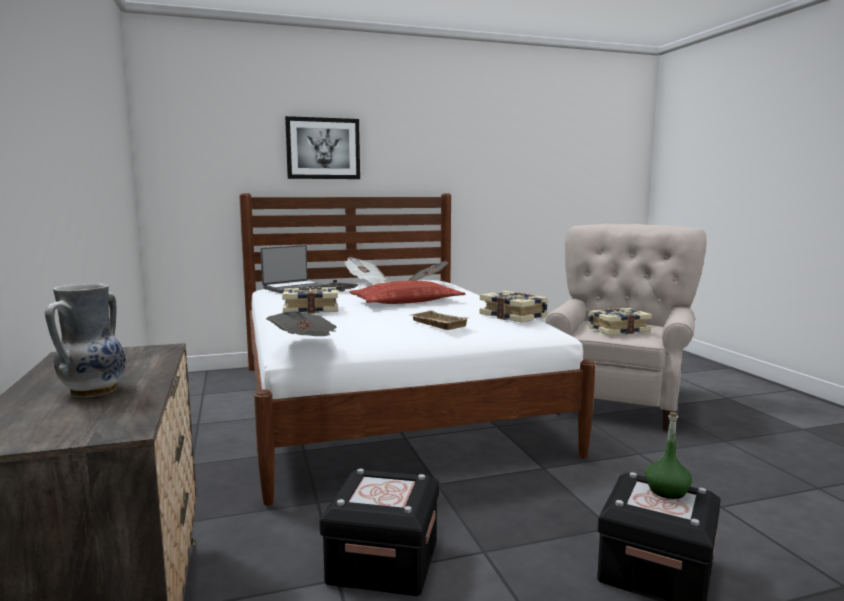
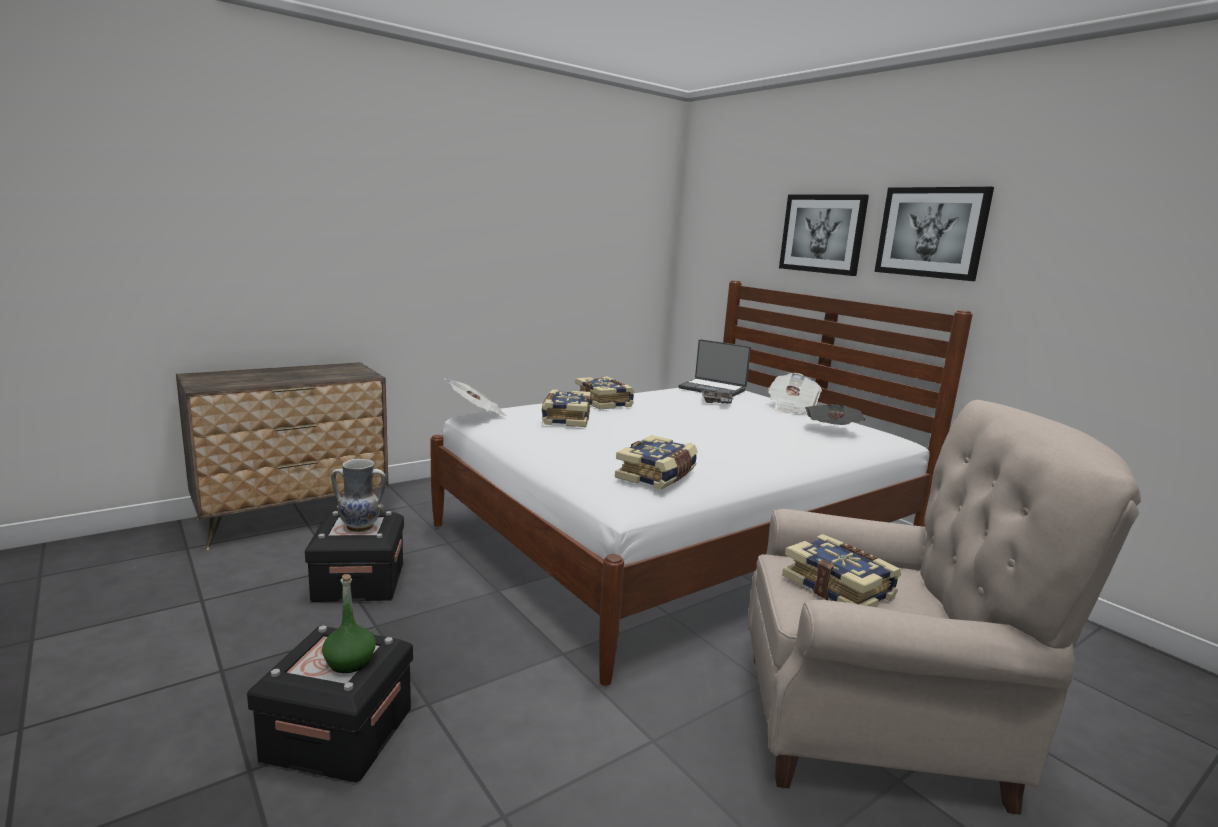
camera: 70 degrees right, 5 degrees up
(92, 391) = (272, 376): vase -> vase (360, 526)
(356, 322) = (565, 419): none -> book
(406, 302) = (687, 428): pillow -> none
(409, 146) = (931, 232): none -> picture
(436, 324) = (580, 445): beige tray -> none

